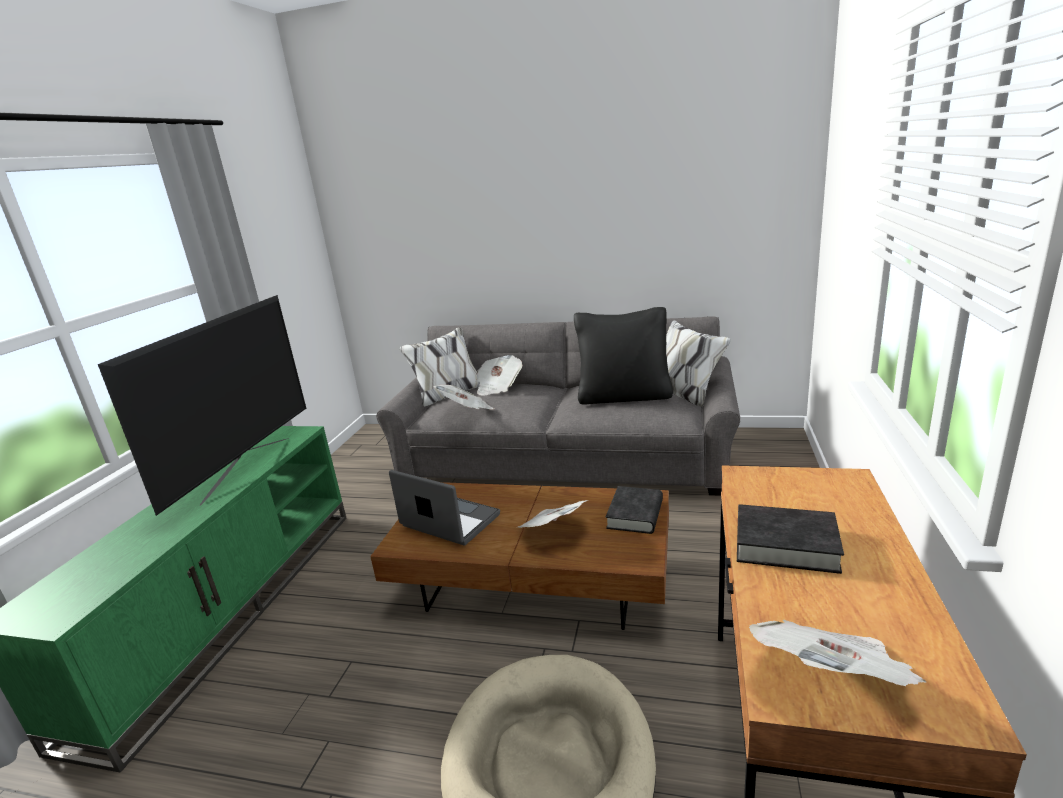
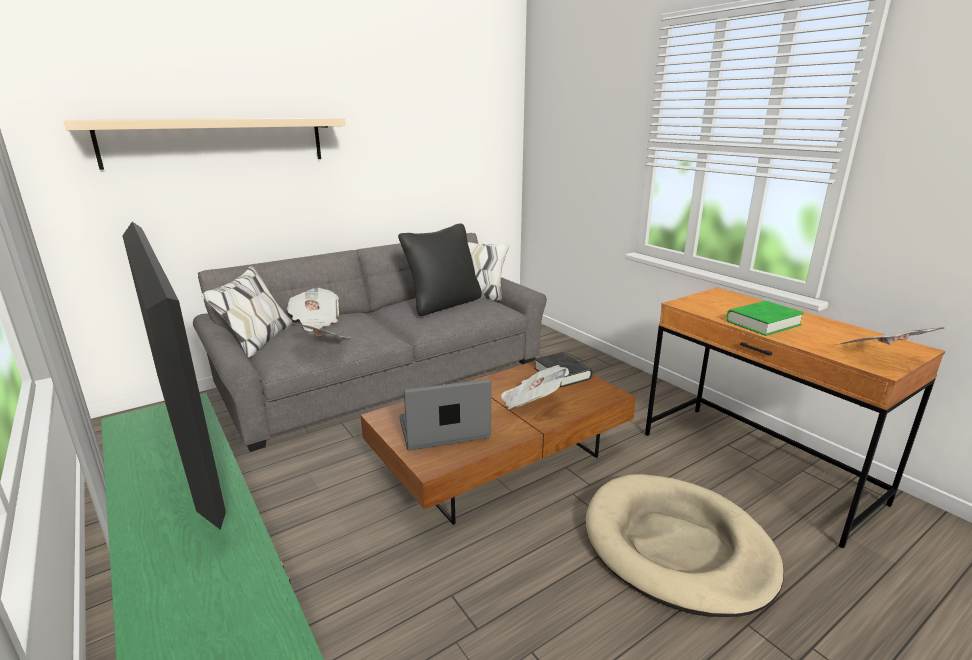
camera: 50 degrees left, 0 degrees up
(453, 216) = (217, 141): none -> beige shelf
(785, 545) = (763, 323): black book -> green book

